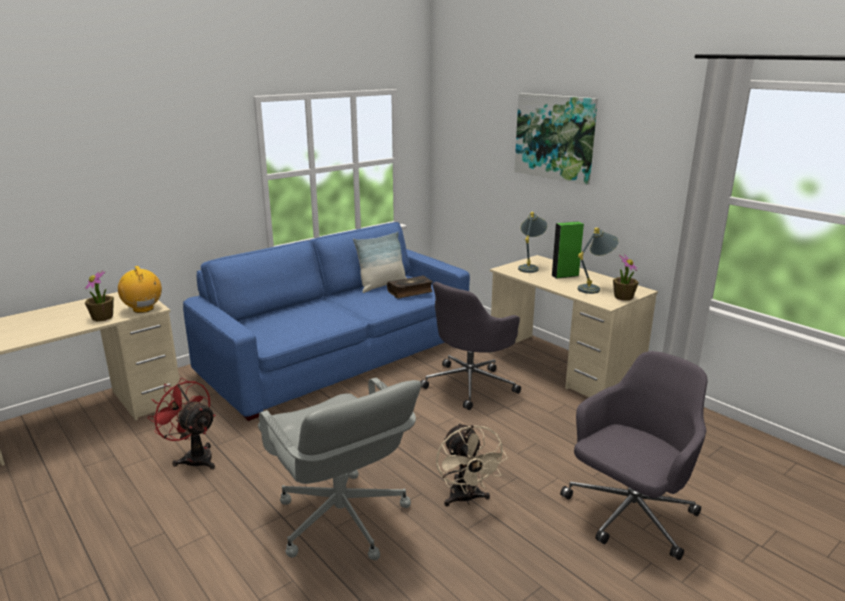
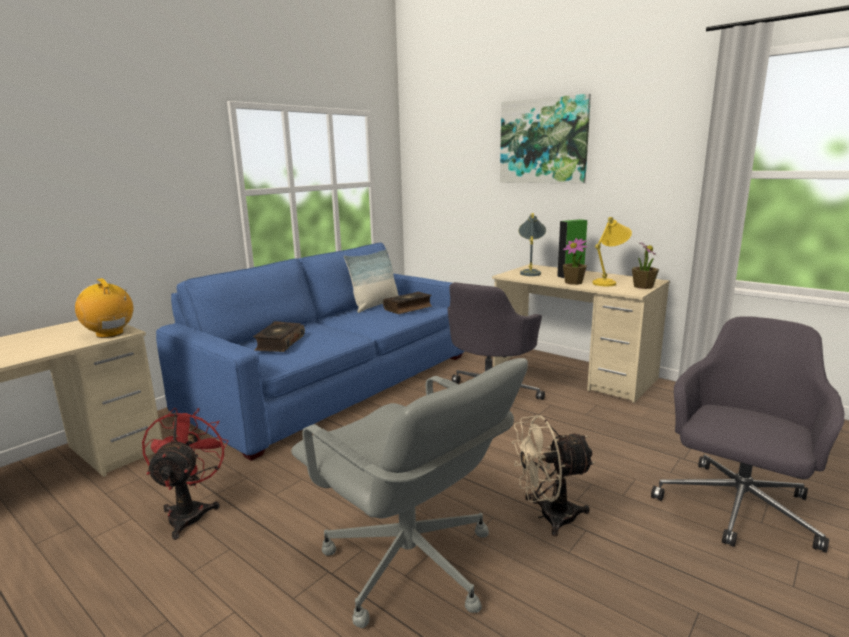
camera: 10 degrees left, 5 degrees down
(103, 317) = (55, 346): potted plant -> potted plant (574, 282)
(194, 457) = (190, 511): red fan -> red fan turned 60 degrees clockwise
(282, 322) = (279, 343): none -> book
(466, 499) = (548, 517): beige fan -> beige fan turned 105 degrees clockwise
(595, 288) = (609, 282): grey table lamp -> yellow table lamp

